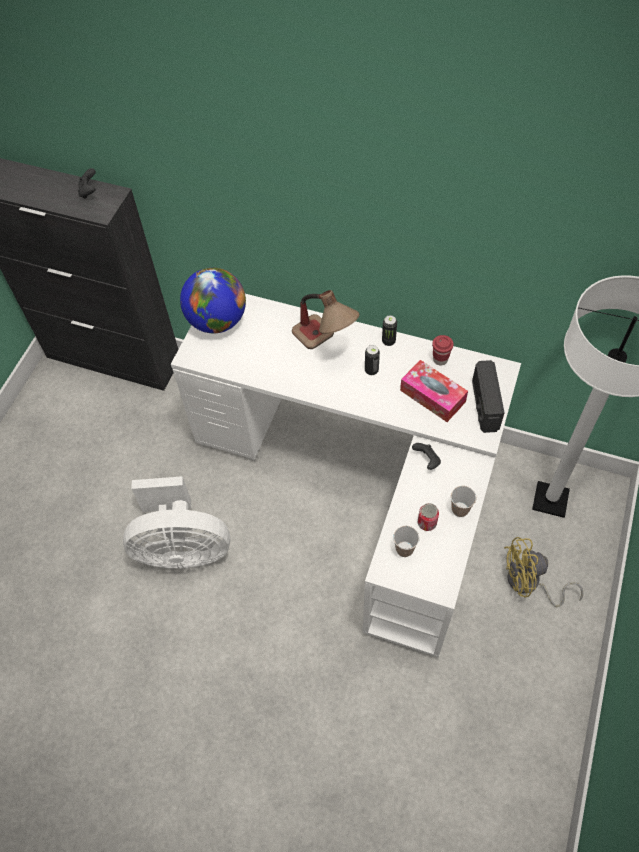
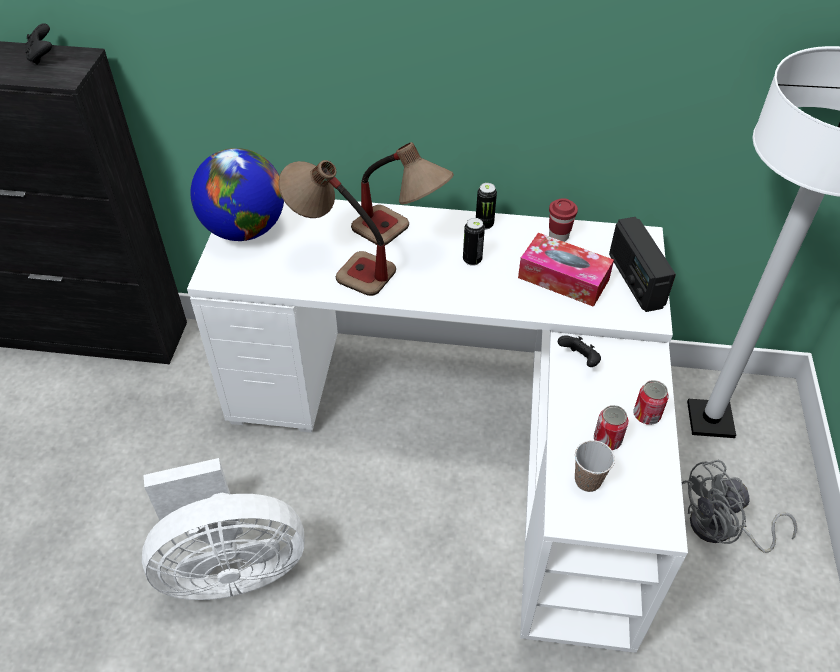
camera: 15 degrees left, 10 degrees down
(277, 361) = (340, 265): none -> table lamp
(460, 509) = (646, 415): cup -> can
(529, 584) = (721, 529): yellow fan -> grey fan

